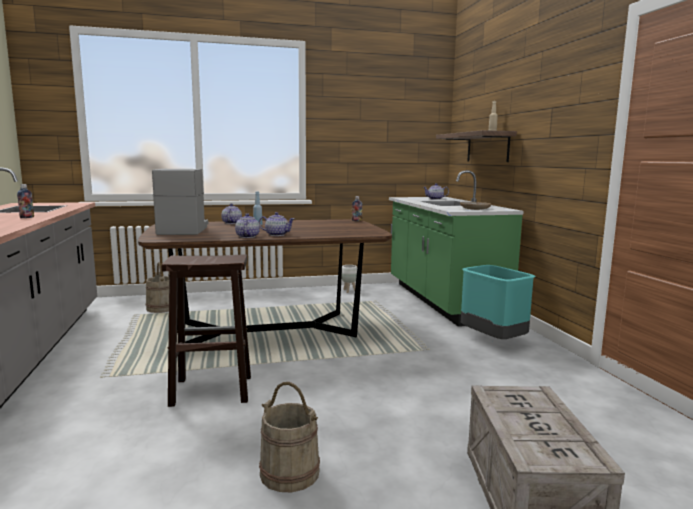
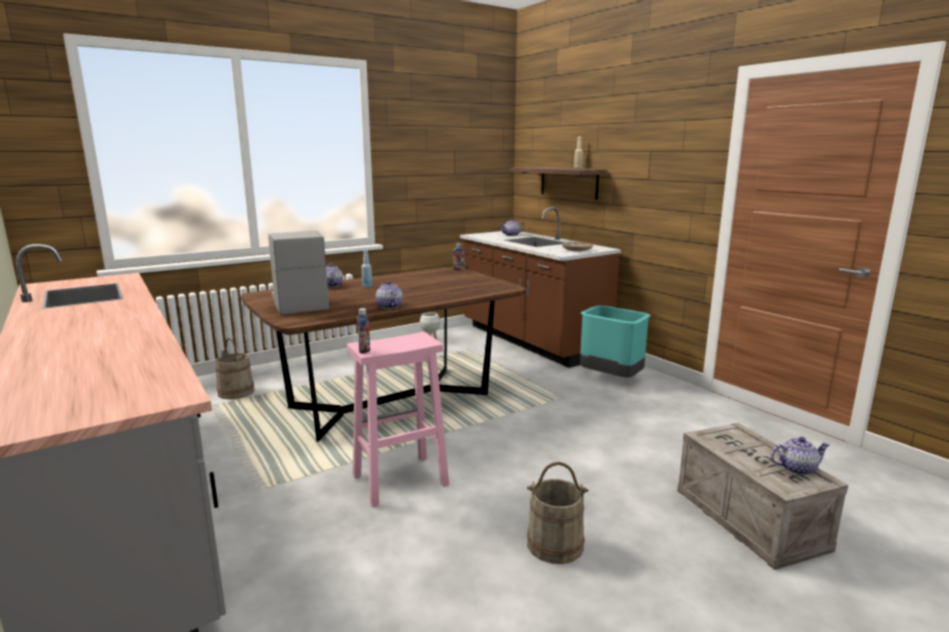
camera: 20 degrees left, 5 degrees up
(27, 217) = (126, 313): bottle -> bottle (364, 351)
(210, 391) = (399, 481): brown stool -> pink stool
(276, 234) = (414, 300): teapot -> teapot (796, 468)
(442, 301) = (531, 341): green counter -> brown counter

